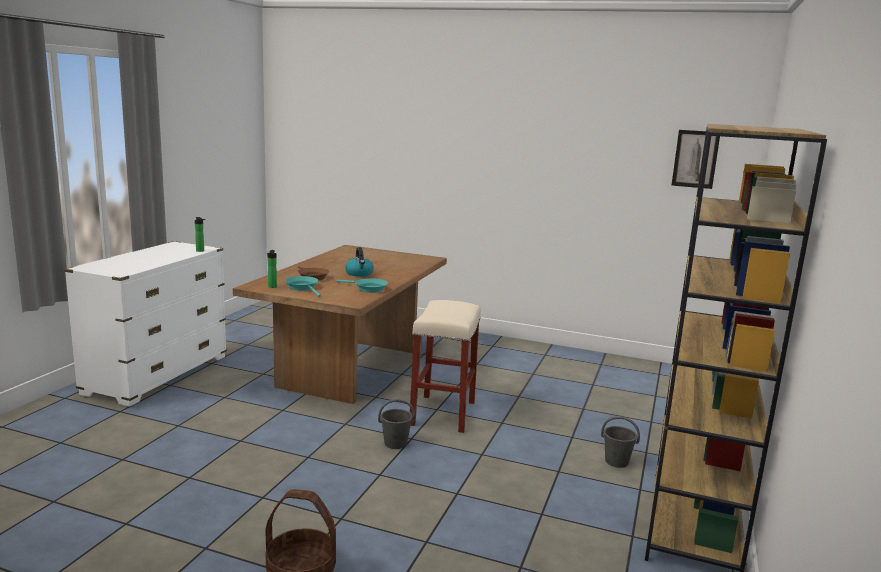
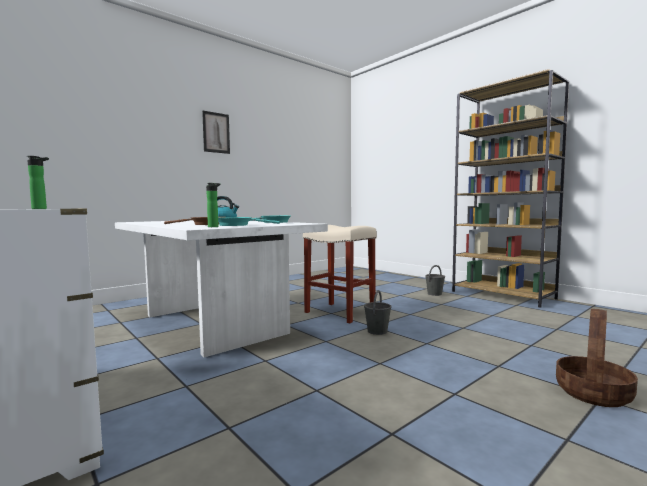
camera: 60 degrees left, 10 degrees down
(350, 368) = (214, 324): brown dining table -> white dining table
(695, 159) = (326, 149): picture -> picture (216, 132)

